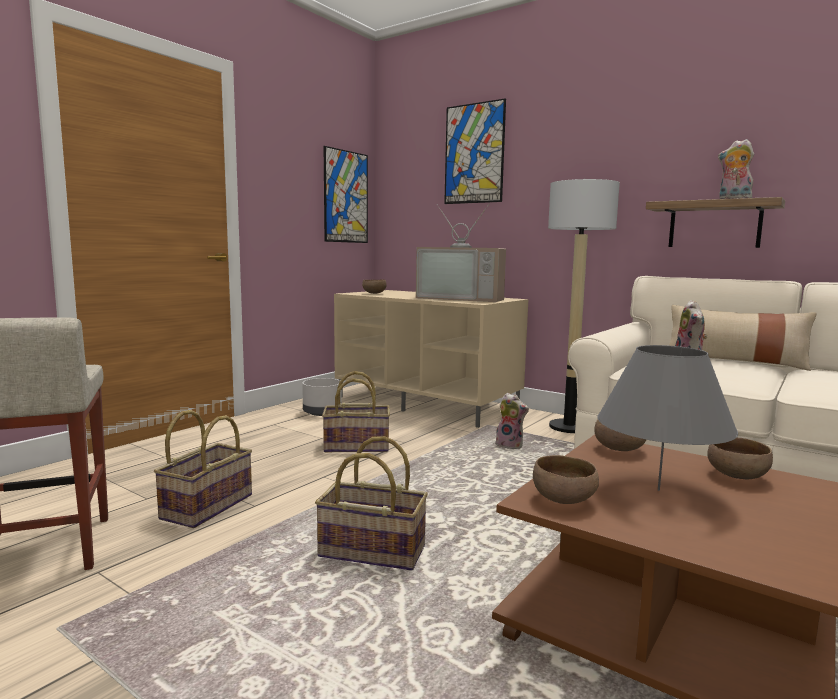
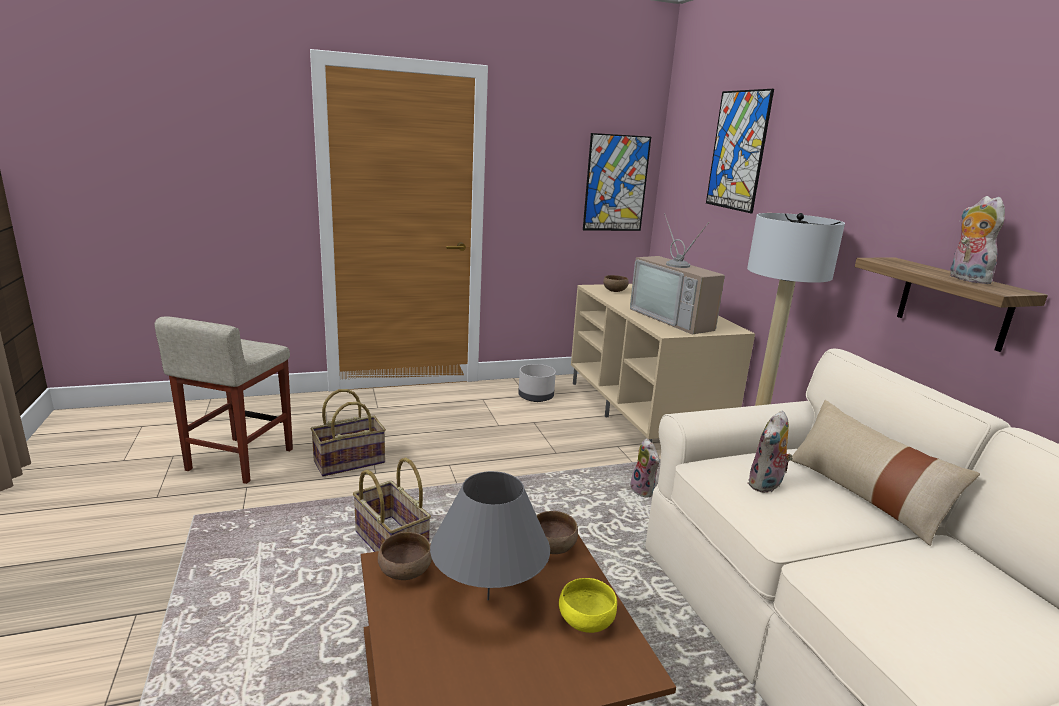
camera: 35 degrees right, 10 degrees up
(357, 446) = (513, 443): basket -> none
(737, 476) = (585, 622): brown bowl -> yellow bowl

